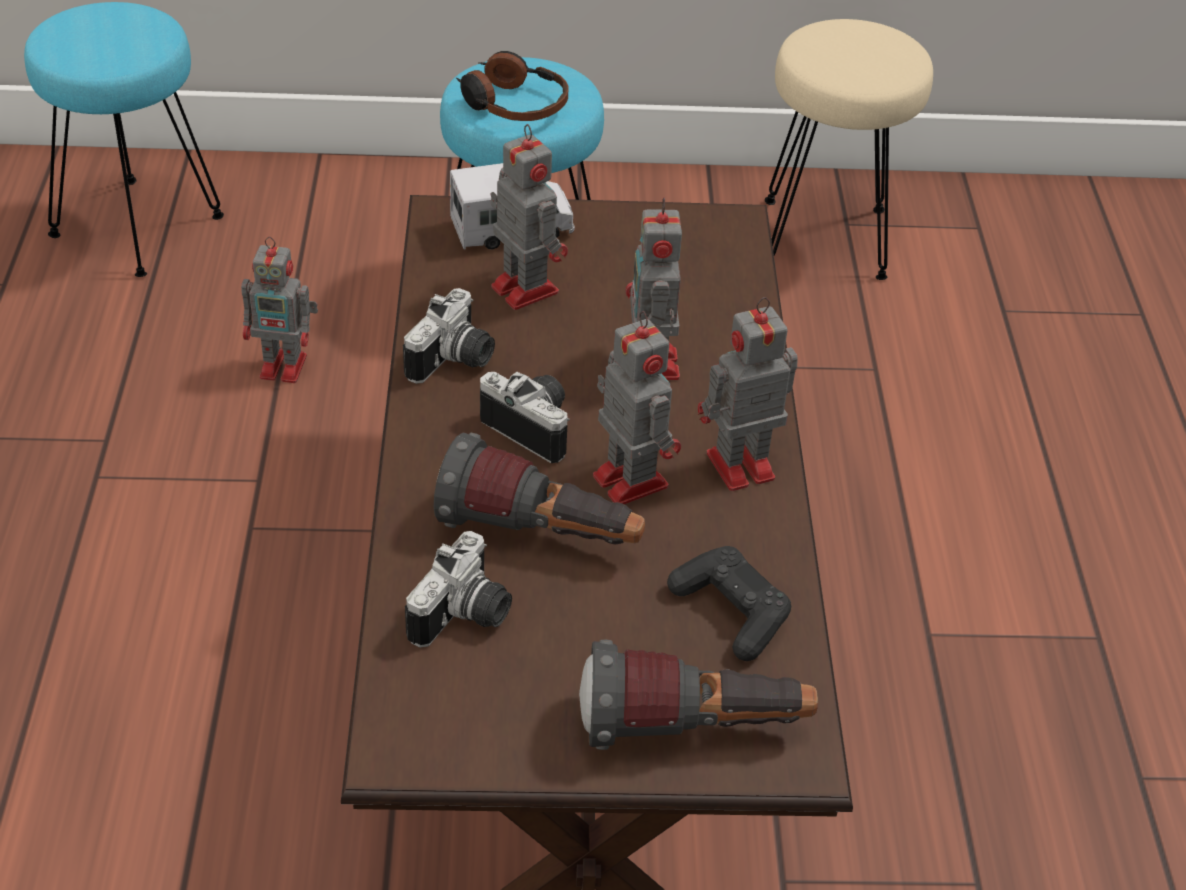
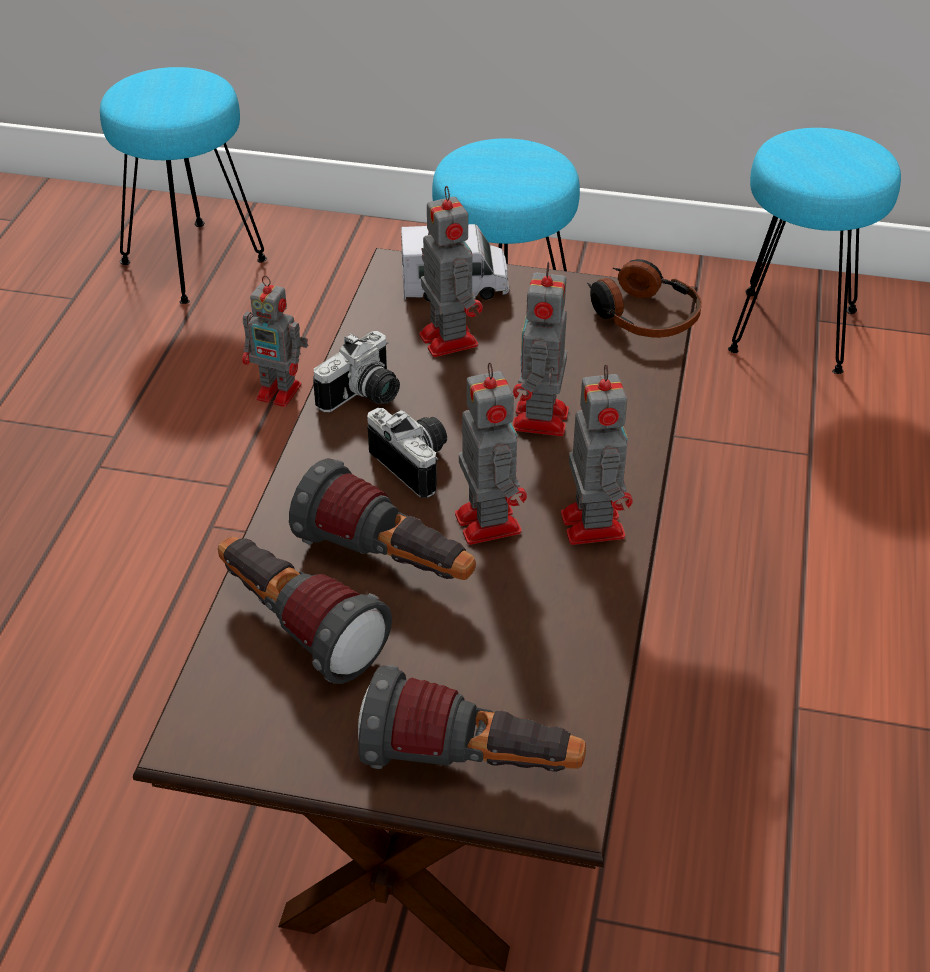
camera: 15 degrees right, 0 degrees up
(465, 617) = (297, 627): camera -> flashlight
(512, 104) = (494, 178): headphones -> headphones (642, 315)
(731, 612) = (543, 657): black game controller -> none
(736, 466) = (591, 522): toy robot -> toy robot turned 90 degrees clockwise
(827, 239) = (795, 332): beige stool -> turquoise stool

